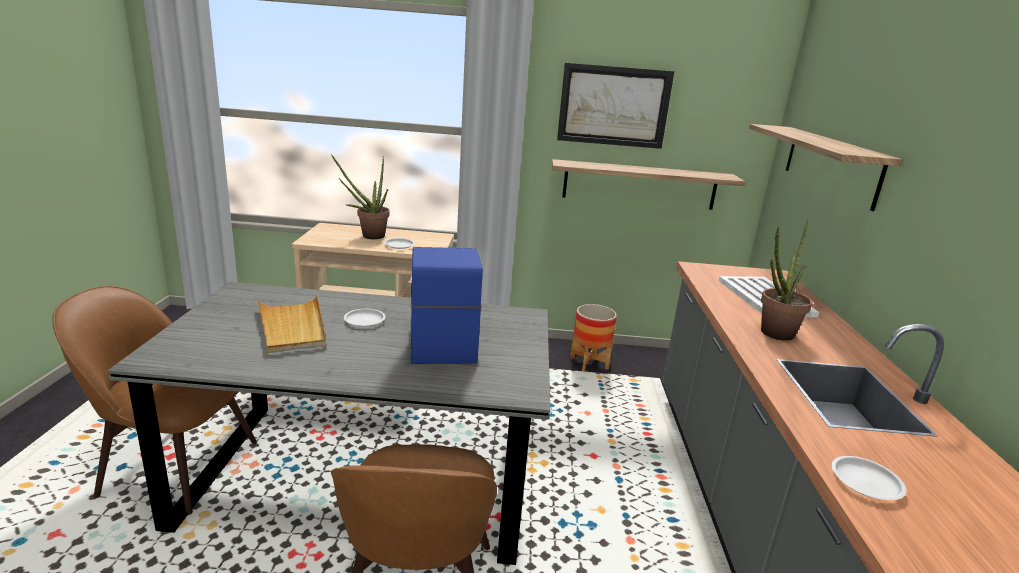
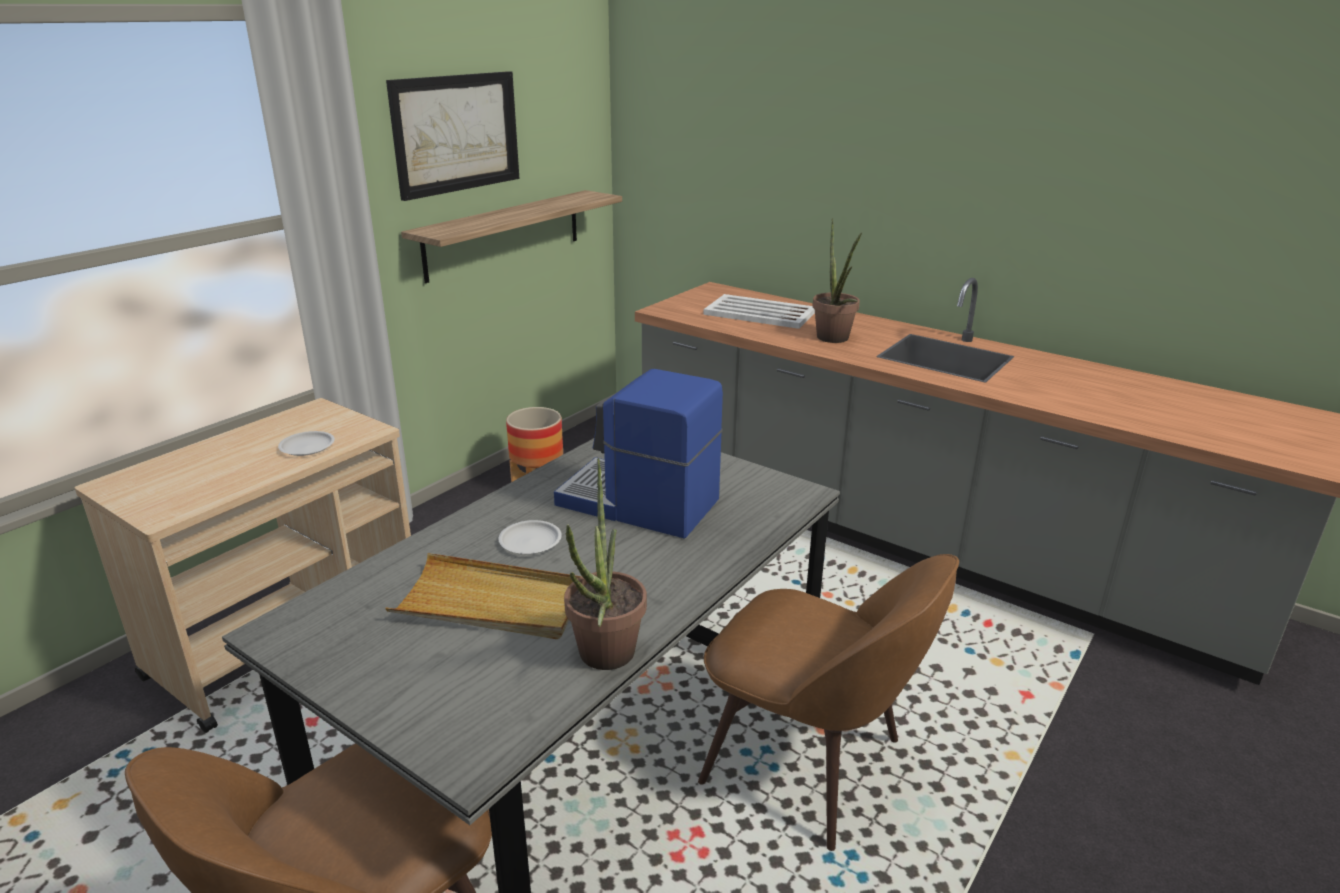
camera: 55 degrees left, 5 degrees up
(368, 236) = (225, 460): potted plant -> potted plant (603, 660)
(830, 164) = (735, 157): shelf -> none
(866, 482) = (1057, 400): white plate -> none

